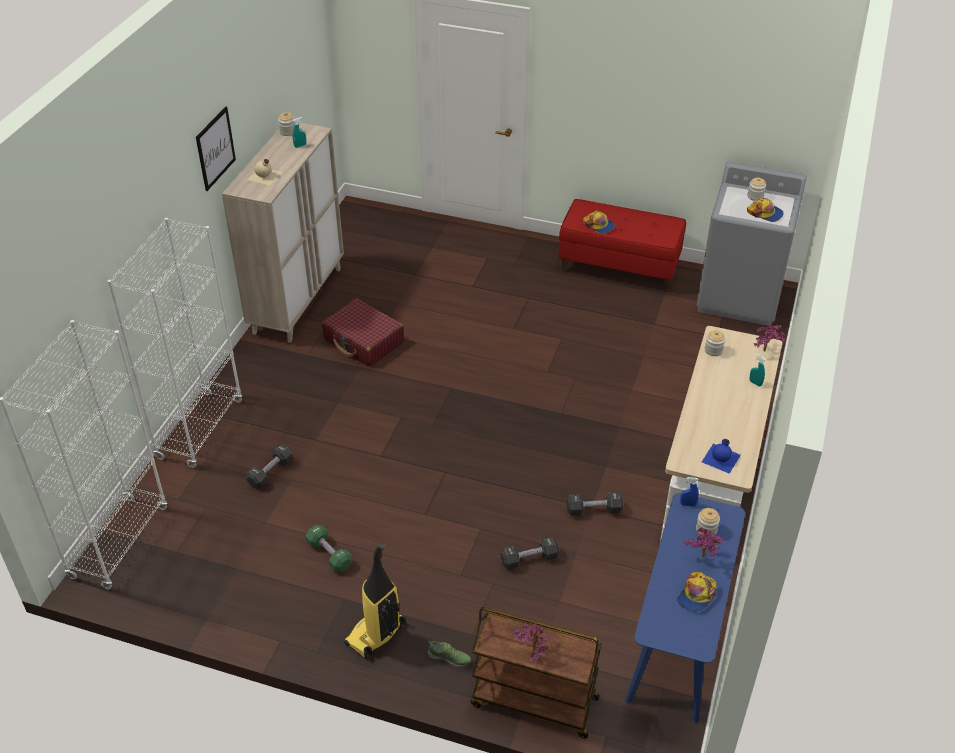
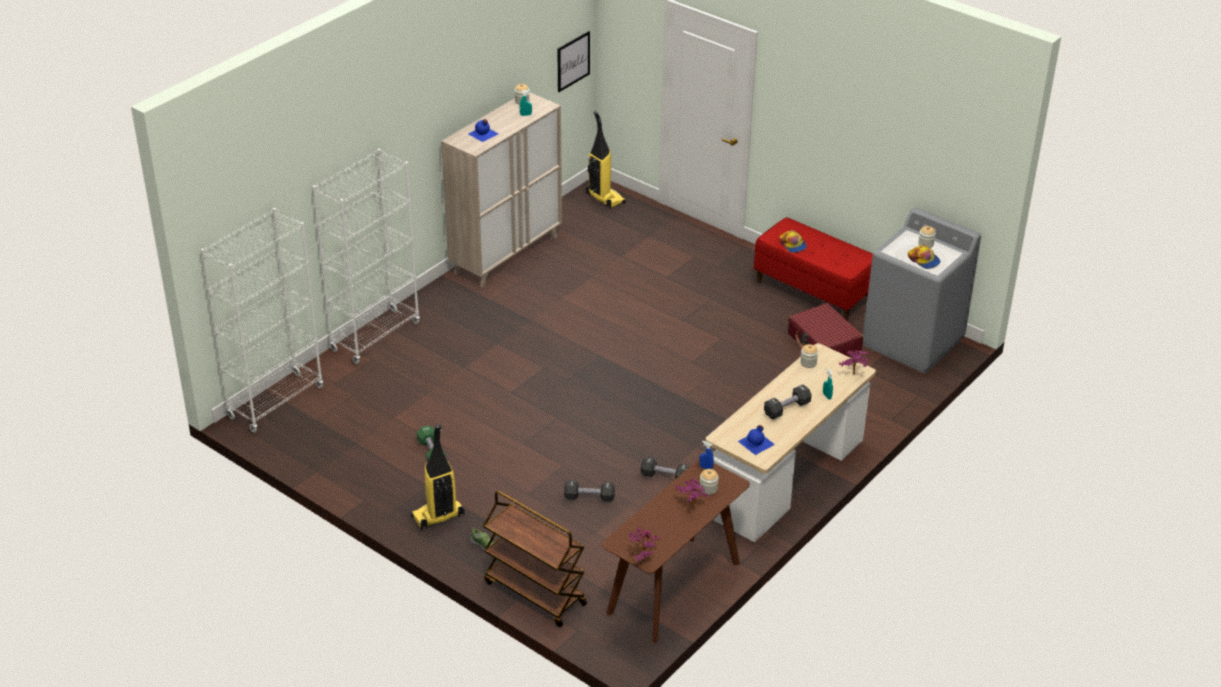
camera: 20 degrees right, 5 degrees down
(215, 148) = (442, 102): picture -> picture (573, 61)
(265, 176) = (483, 134): beige bottle -> blue bottle
(270, 472) = (415, 382): black dumbbell -> black dumbbell (787, 409)
(363, 341) = (545, 300): red suitcase -> red suitcase (824, 343)
(367, 218) = (604, 198): none -> vacuum cleaner
(531, 654) = (526, 539): potted plant -> potted plant (642, 558)
(678, 644) = (674, 588): blue console table -> brown console table
(696, 595) = (669, 528): cap -> none

